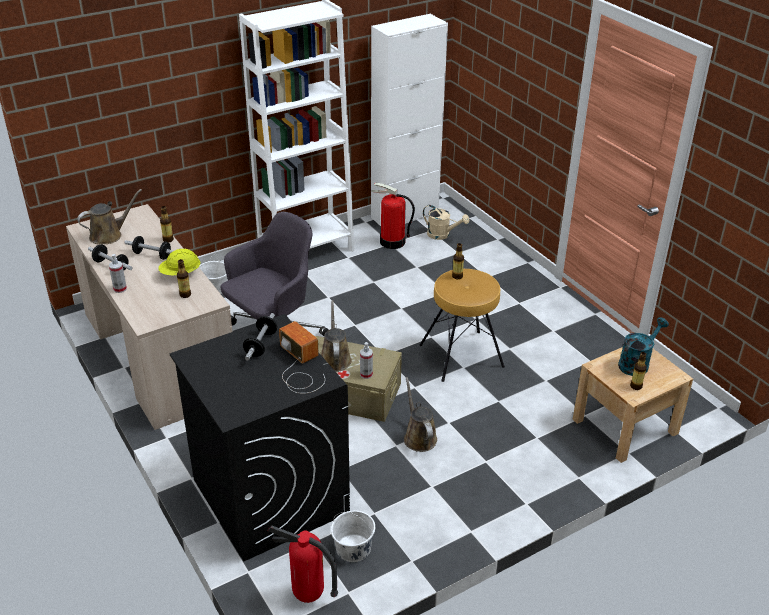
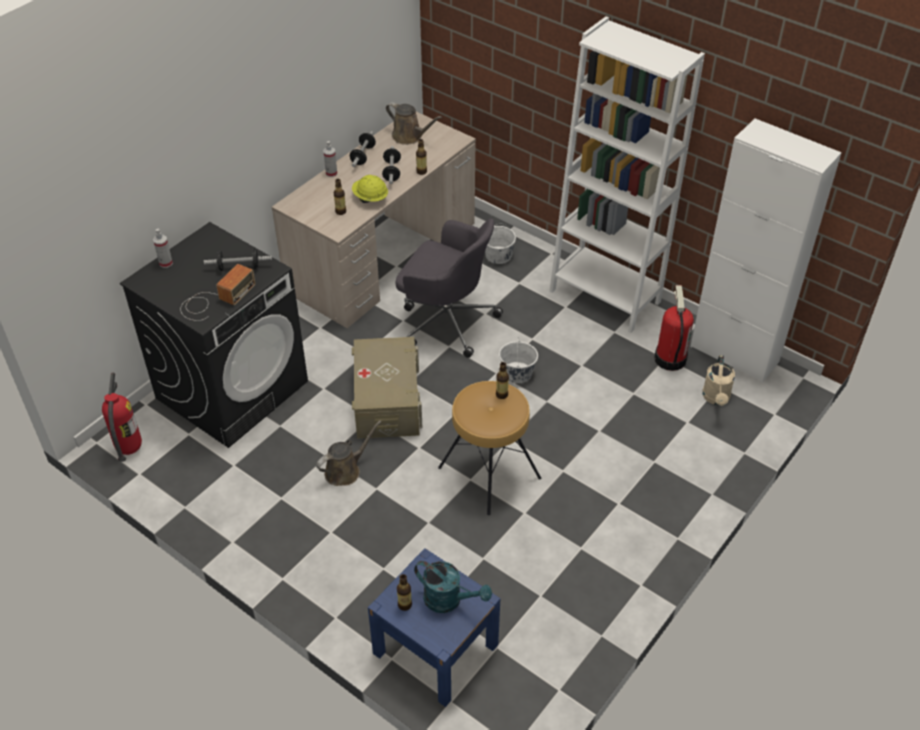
camera: 70 degrees right, 10 degrees up
(335, 358) = (384, 360): brown watering can -> none
(353, 548) = (188, 463): white bucket -> white bucket (517, 373)
(366, 374) = (370, 389): spray bottle -> spray bottle (166, 263)
(625, 426) = (435, 649): beige nightstand -> blue nightstand

